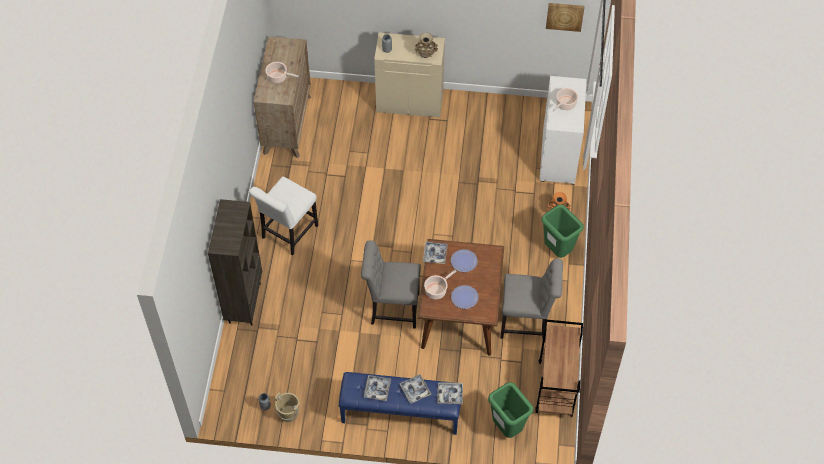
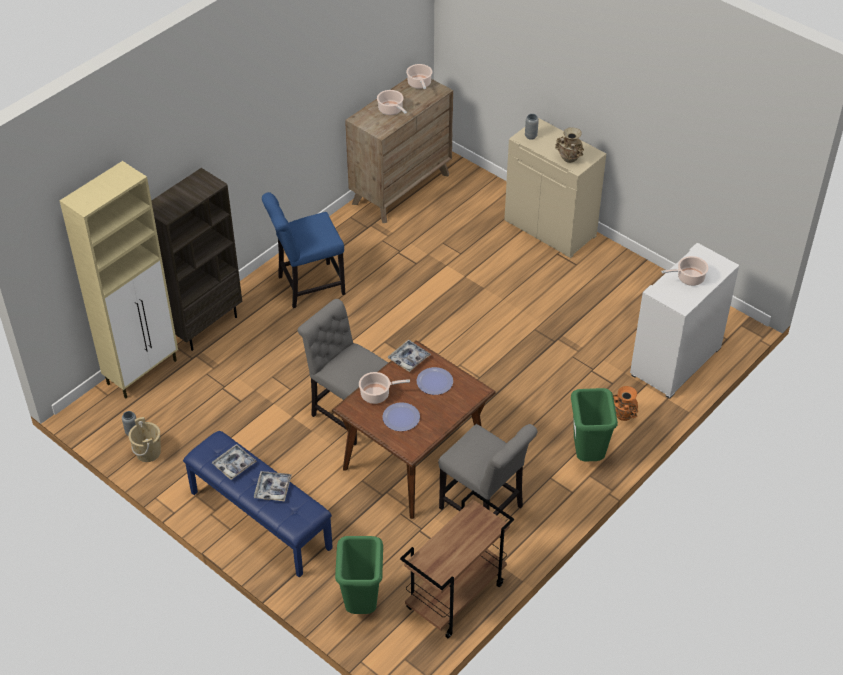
camera: 35 degrees right, 10 degrees down
(232, 360) = (143, 372): none -> beige cabinet
(279, 46) = (419, 84): none -> cooking pot
(287, 233) = (307, 286): white chair -> blue chair
(450, 394) = (306, 515): tray -> none
(564, 16) = (748, 174): picture -> none

